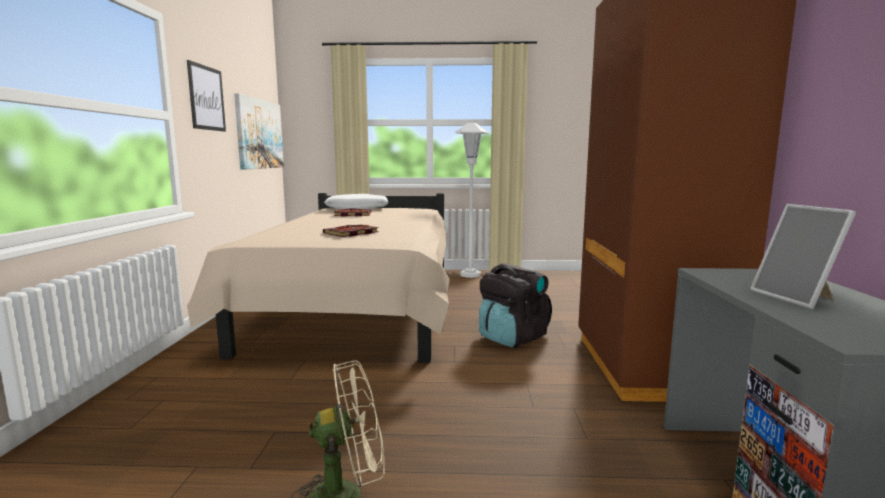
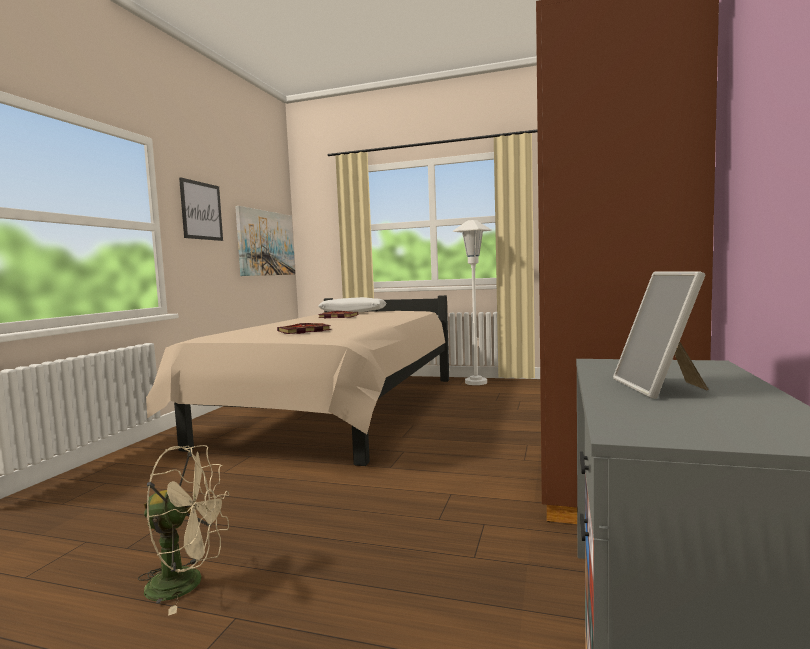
camera: 15 degrees right, 5 degrees down
(512, 338) = (471, 447): black backpack -> none

